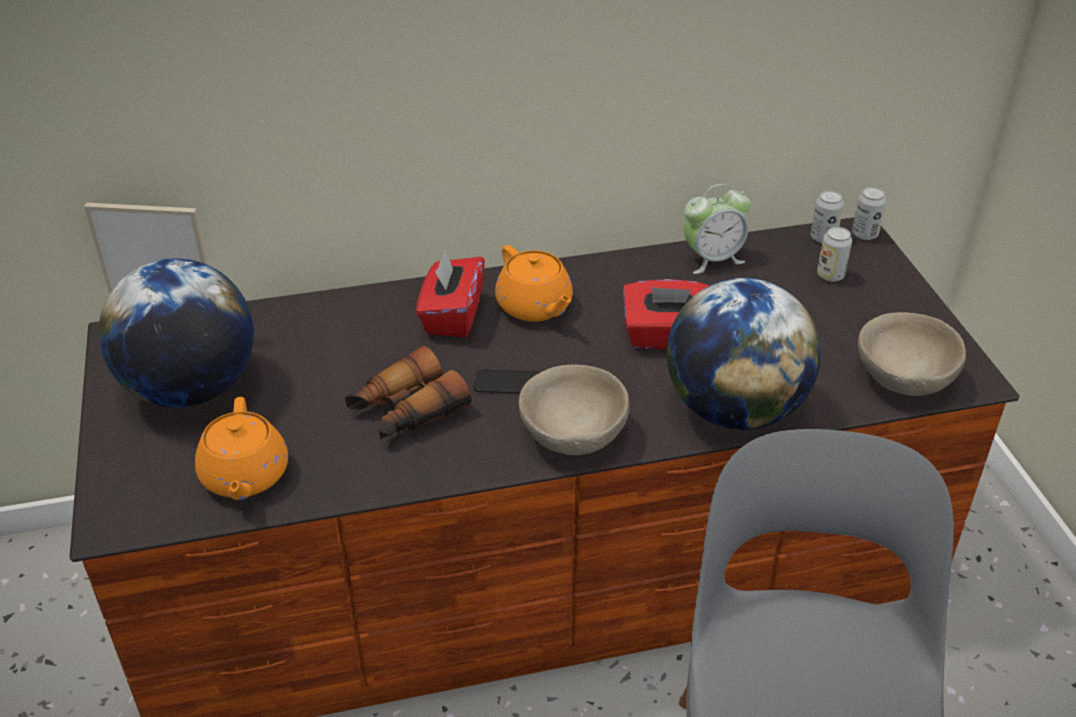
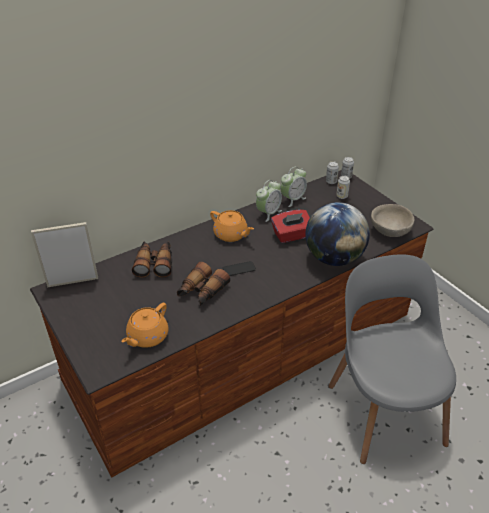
camera: 20 degrees left, 0 degrees up
(191, 389) = (99, 305): globe -> none
(245, 477) = (147, 337): orange teapot -> orange teapot turned 60 degrees clockwise
(345, 329) = (154, 263): none -> binoculars
(452, 316) = (198, 247): red tissue box -> none
(572, 435) = (276, 284): beige bowl -> none
(641, 278) = (268, 213): none -> alarm clock

